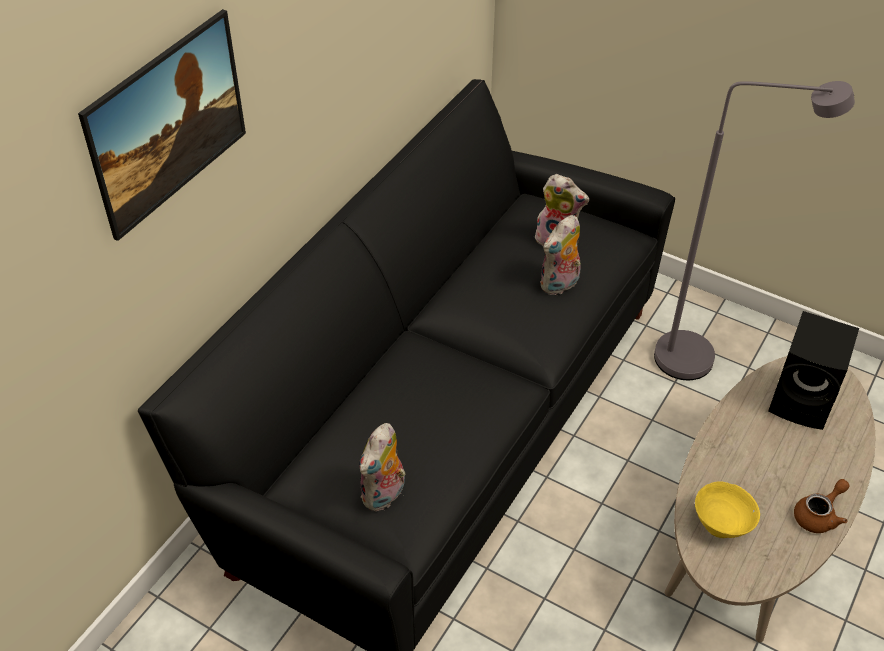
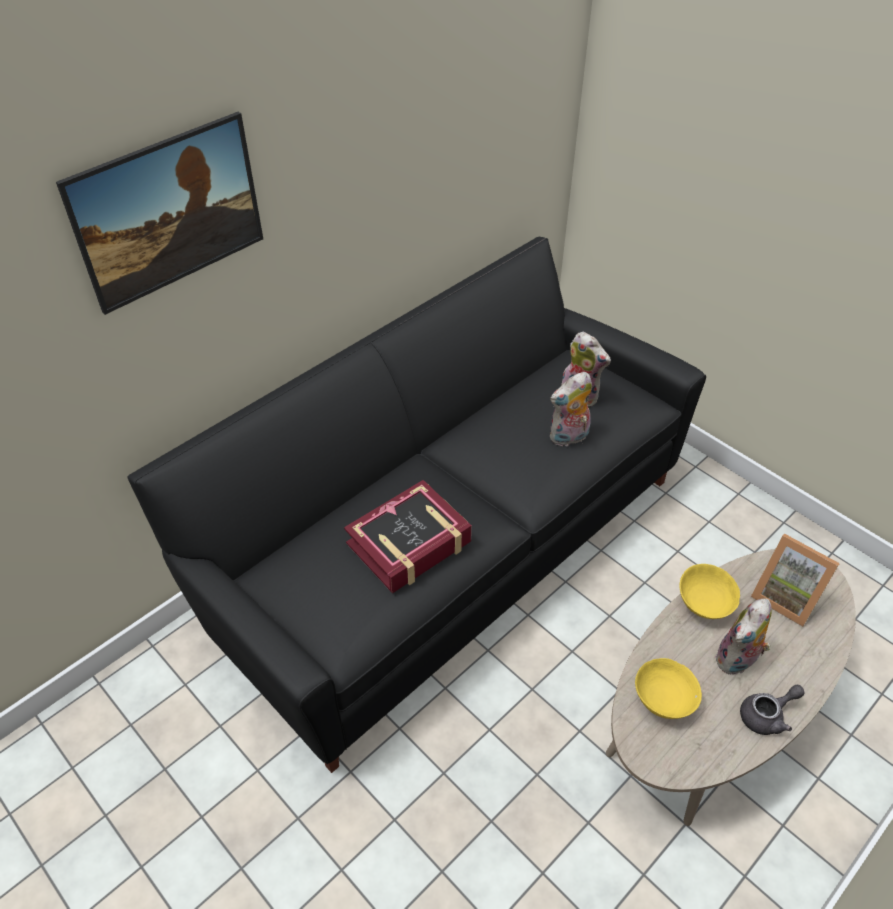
camera: 15 degrees right, 0 degrees up
(384, 495) = (337, 601): plush toy -> plush toy (737, 660)
(438, 423) = (409, 543): none -> book
(700, 360) = (709, 535): grey floor lamp -> none
(731, 426) = (703, 606): none -> yellow bowl
(804, 401) = (785, 597): black speaker -> picture frame
(819, 515) = (767, 716): brown teapot -> grey teapot

